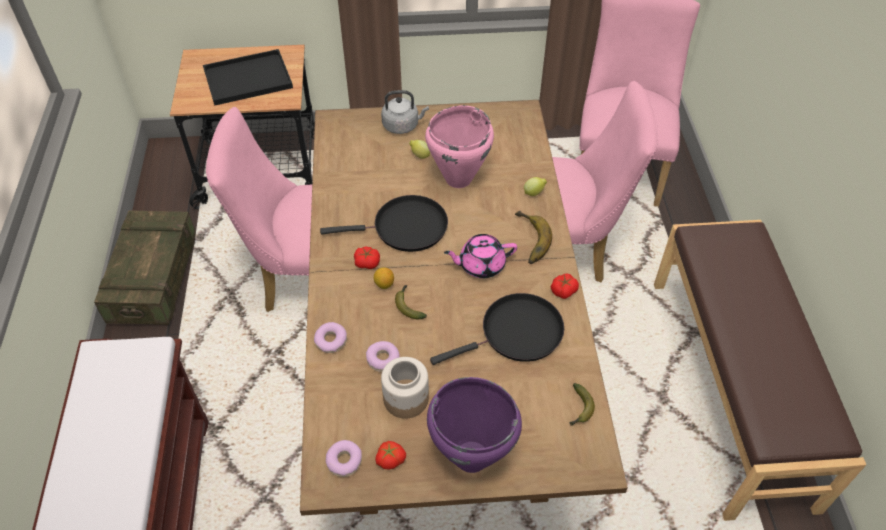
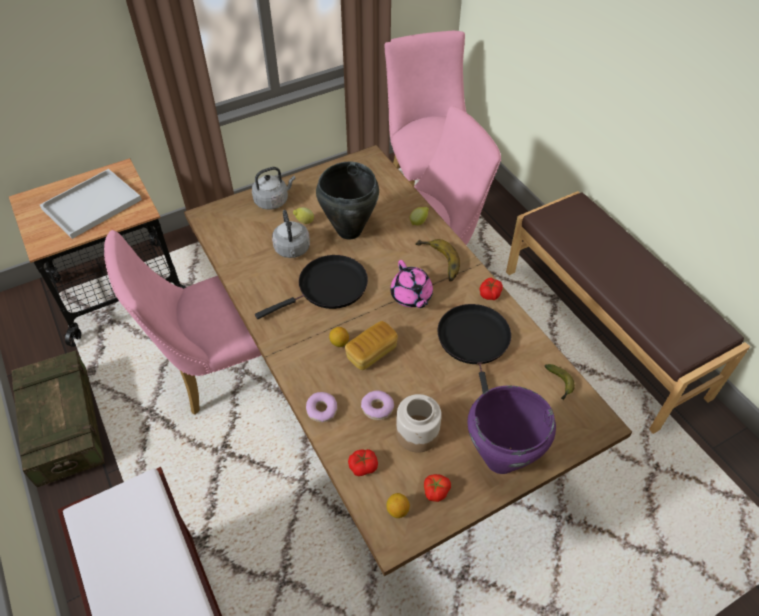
camera: 25 degrees left, 0 degrees up
(246, 79) = (91, 205): black tray -> white tray
(344, 461) = (397, 510): donut -> lemon
(367, 262) = (313, 329): tomato -> tomato (363, 466)
(392, 180) = (292, 250): none -> grey kettle
(409, 305) = (371, 353): banana -> bread
(457, 179) = (348, 231): pink cooking pot -> black cooking pot
(481, 265) = (411, 296): pink teapot -> pink teapot turned 75 degrees counterclockwise
(516, 333) = (474, 342): black frying pan -> black frying pan turned 45 degrees counterclockwise

